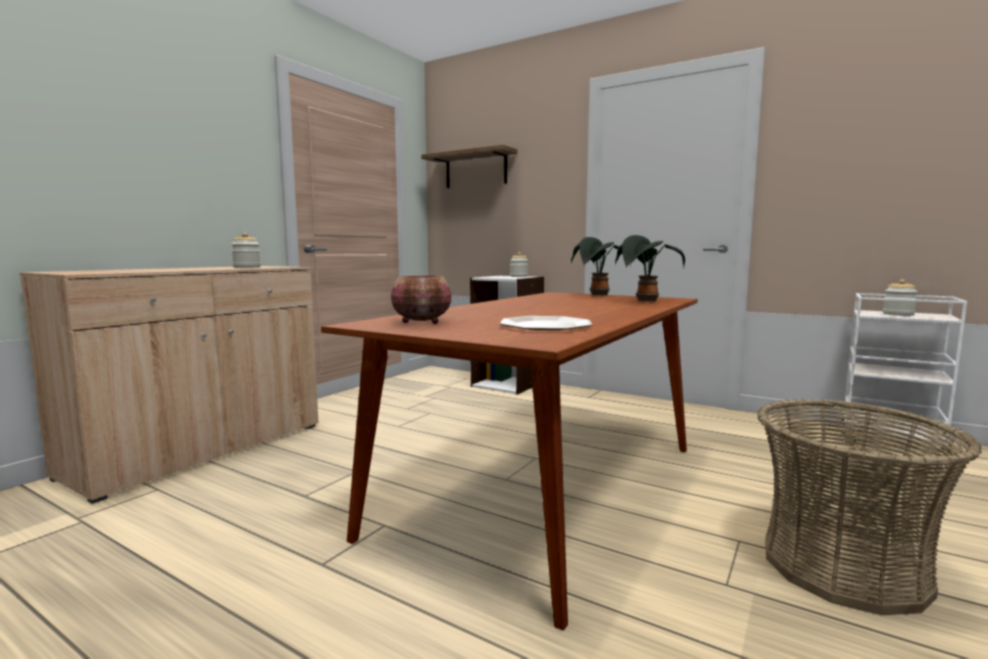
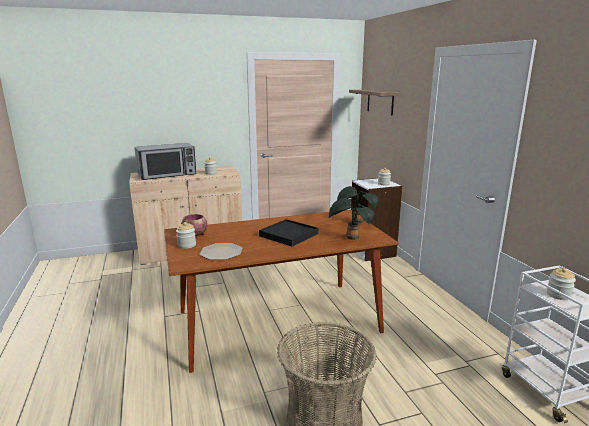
camera: 40 degrees right, 10 degrees up
(147, 270) = (167, 175): none -> microwave
(451, 329) = (186, 245): none -> jar
(566, 307) = (288, 235): none -> black tray

